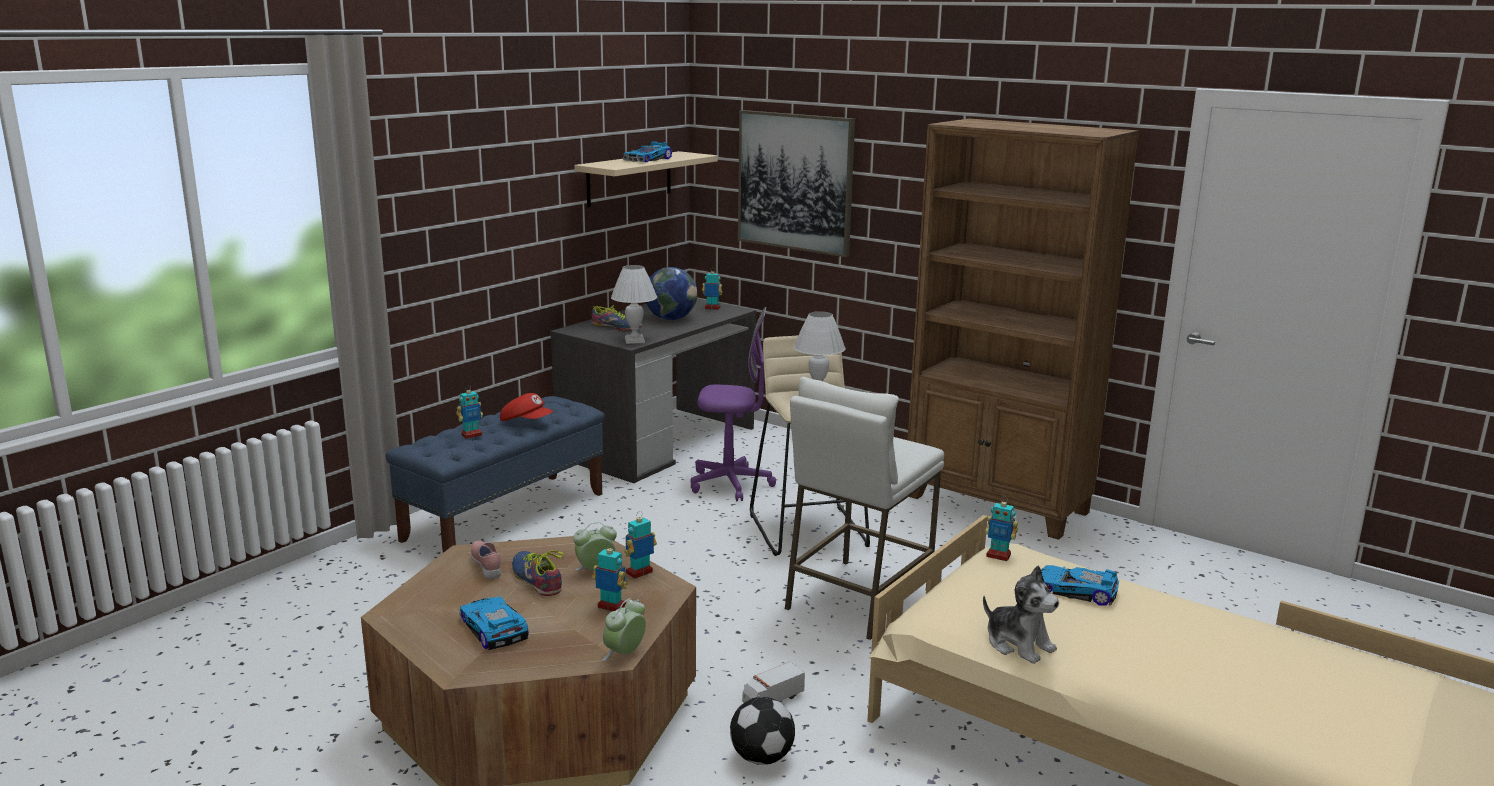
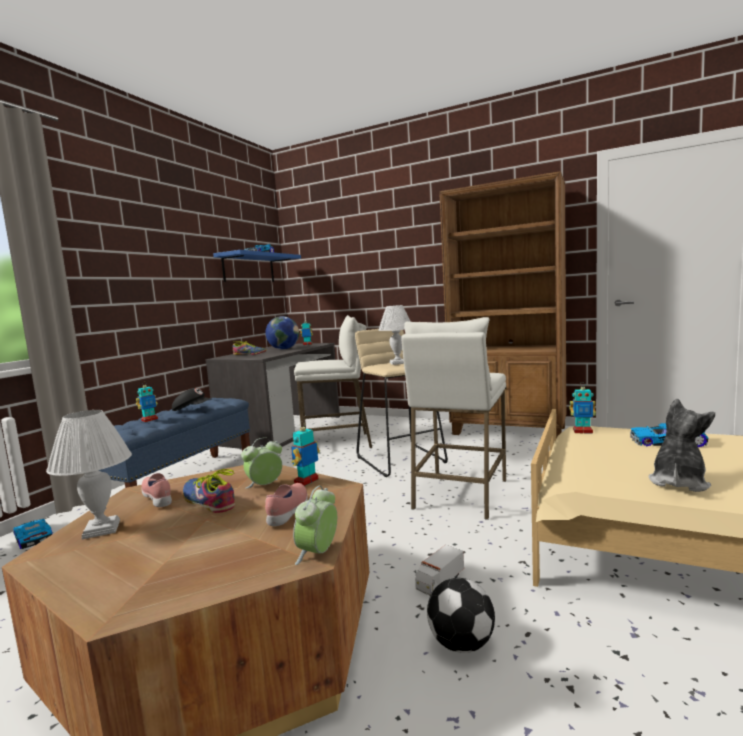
camera: 10 degrees left, 10 degrees down
(492, 629) = (161, 553): toy car -> toy car (32, 537)
(526, 422) = (192, 409): red cap -> black cap
(611, 607) = (289, 512): toy robot -> pink shoe
(629, 178) = (249, 268): beige shelf -> blue shelf
(634, 341) = (263, 356): white table lamp -> white table lamp (100, 530)
(730, 484) = (337, 443): purple office chair -> white stool
(795, 182) = (349, 263): picture -> none
(1018, 644) = (678, 482): plush toy -> plush toy turned 90 degrees counterclockwise

